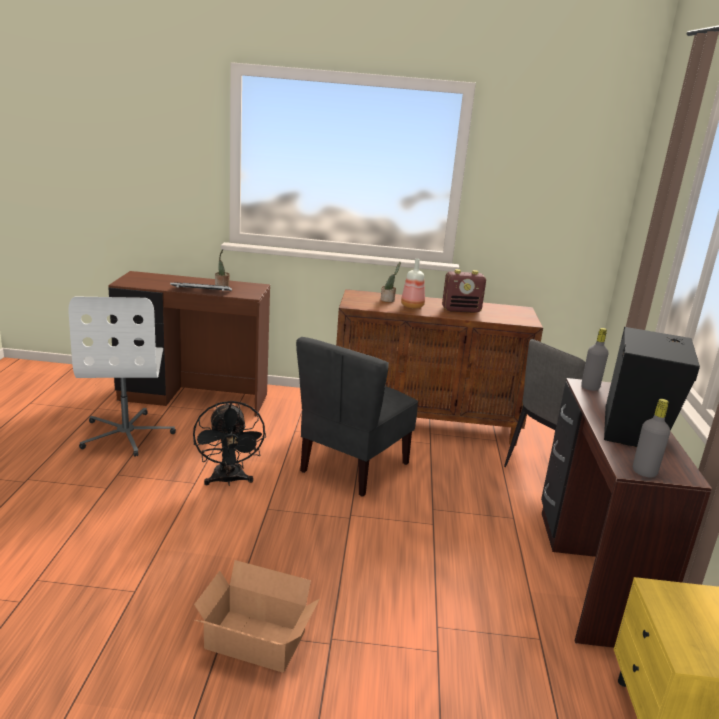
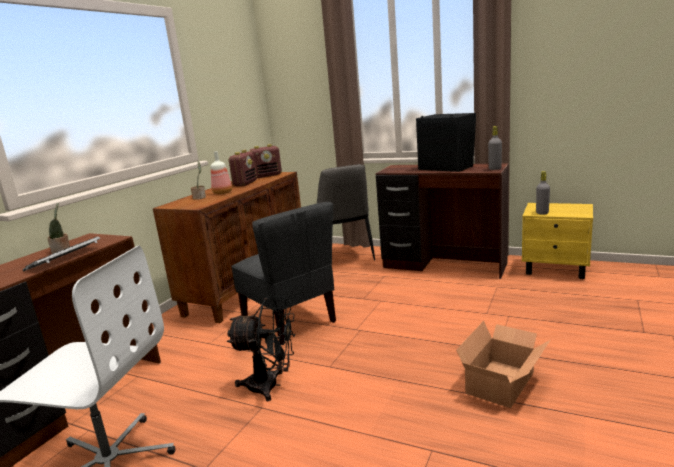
camera: 65 degrees left, 5 degrees down
(509, 315) = (267, 175): none -> radio
(590, 387) = (391, 170): grey bottle -> grey bottle (542, 213)

